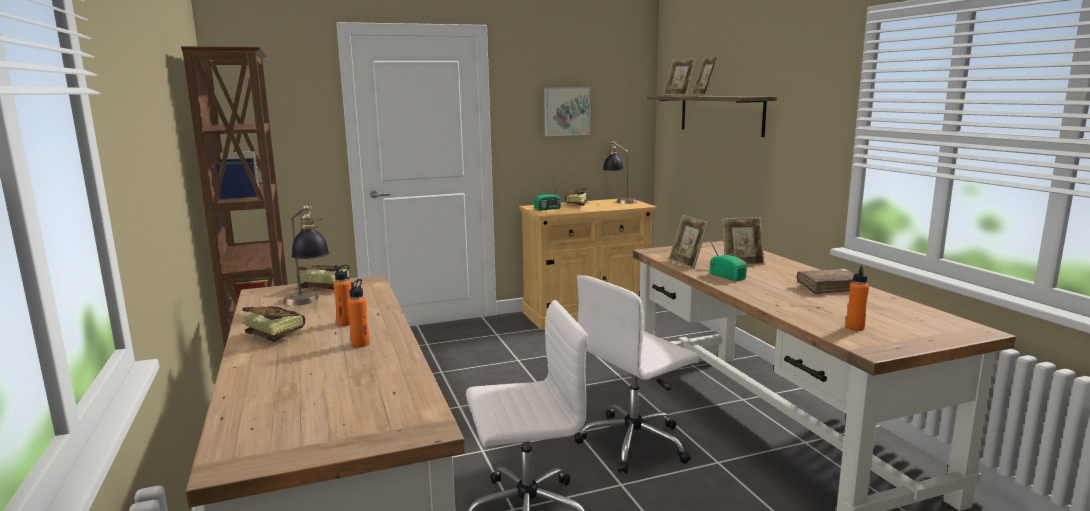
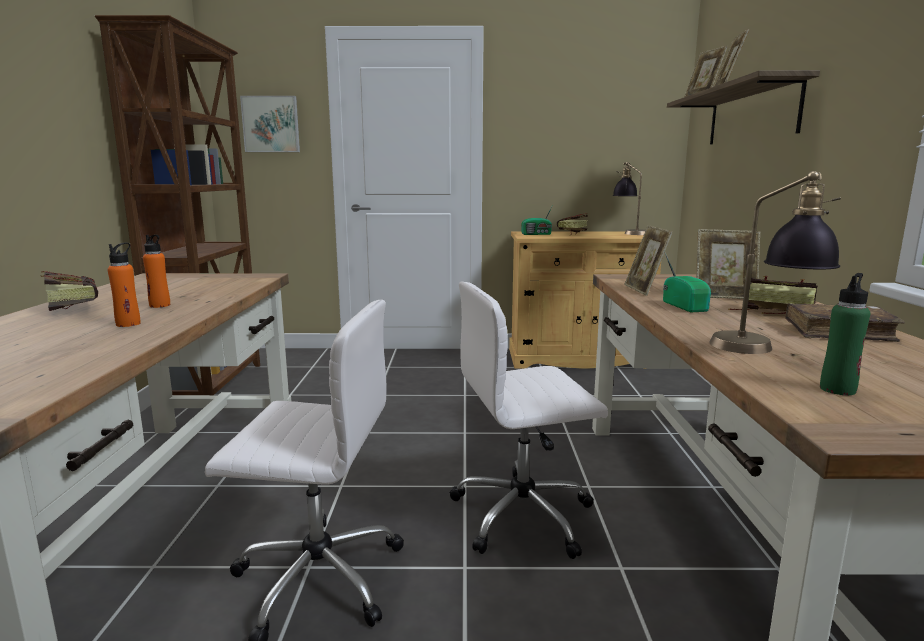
camera: 20 degrees right, 0 degrees up
(308, 303) = (169, 287): table lamp -> table lamp (763, 352)
(321, 288) = (208, 277): book -> book (769, 312)
(566, 111) = (572, 126): picture -> picture (271, 124)
(855, 327) = (837, 389): orange bottle -> green bottle

